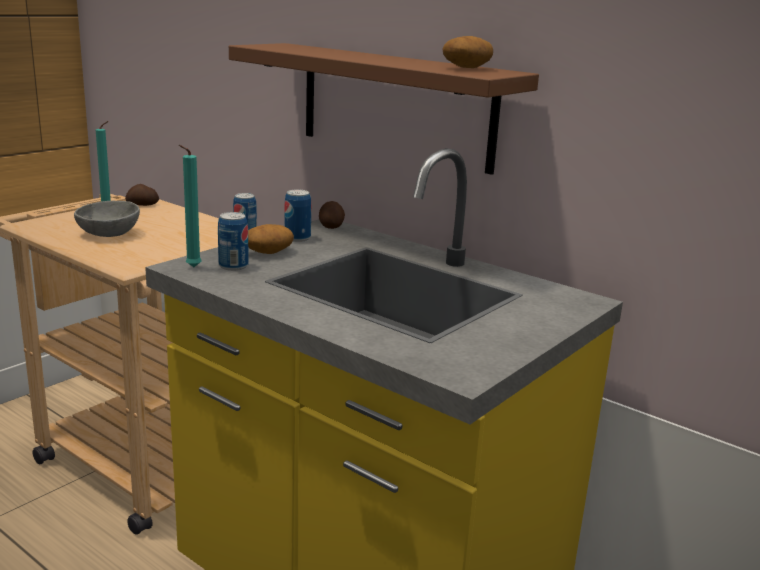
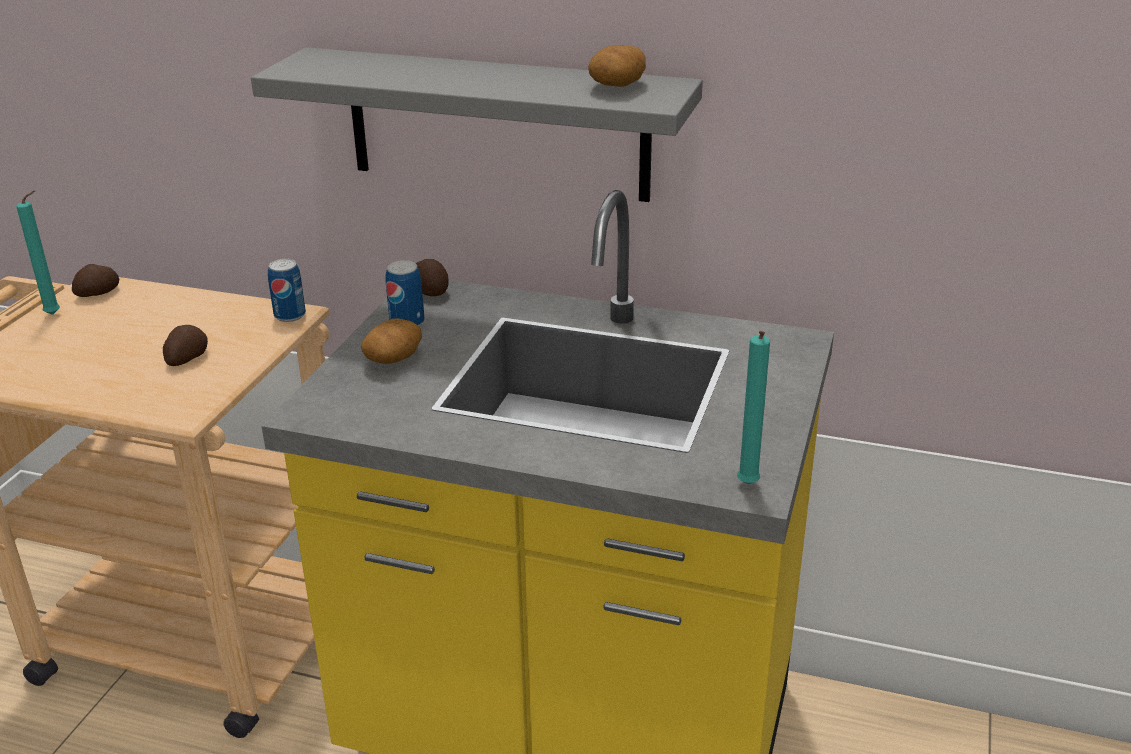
camera: 20 degrees left, 10 degrees up
(109, 234) = (101, 361): grey bowl -> none
(159, 242) = (186, 358): none -> potato
(191, 268) = (322, 411): turquoise candle -> turquoise candle (747, 486)
(233, 266) = (372, 394): can -> none
(395, 105) = (497, 124): brown shelf -> grey shelf

